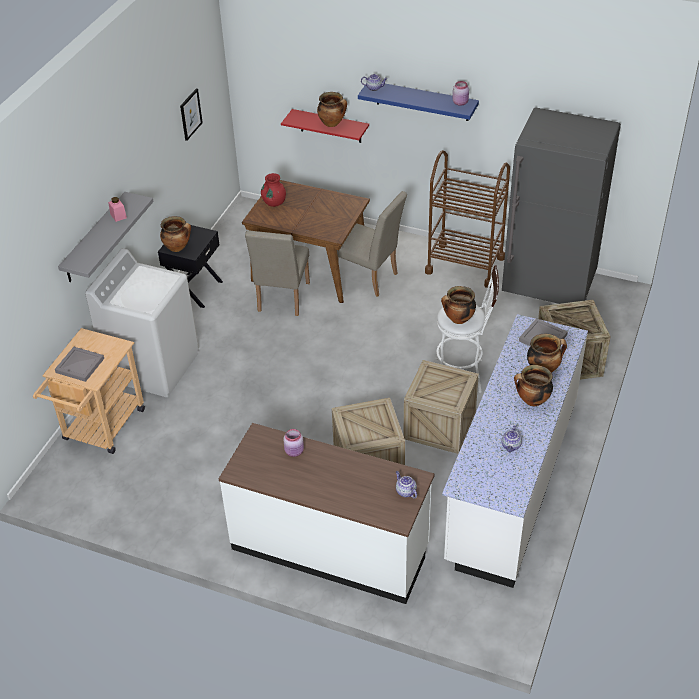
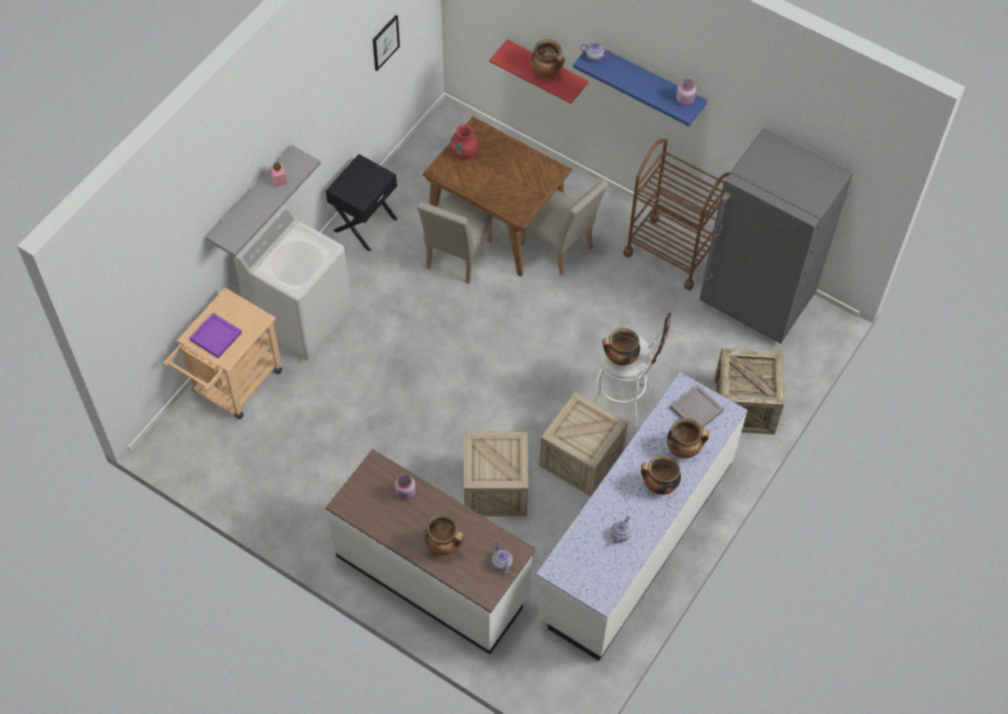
camera: 10 degrees right, 15 degrees up
(80, 366) = (216, 337): grey tray -> purple tray
(178, 247) = (348, 189): cooking pot -> cooking pot (444, 545)

